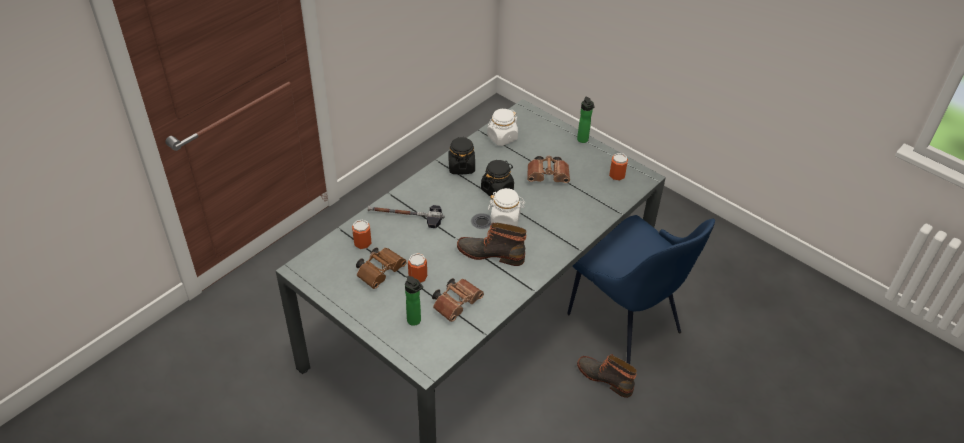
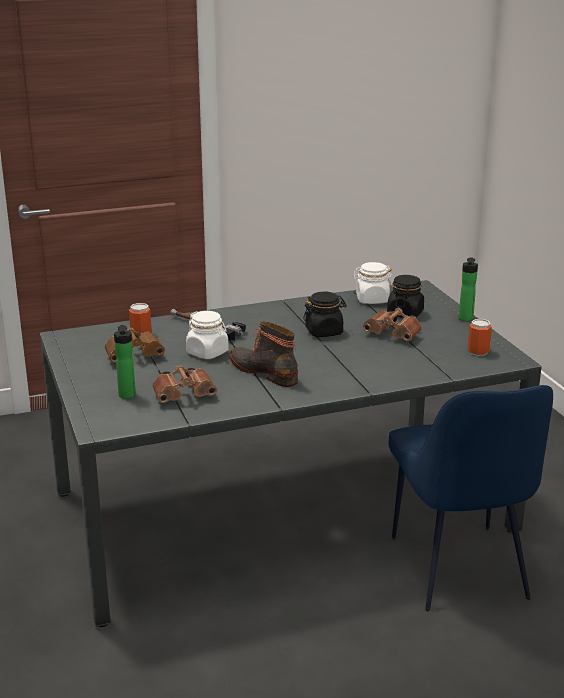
camera: 30 degrees right, 20 degrees down
(418, 277) = (167, 368): can -> none
(461, 167) = (304, 309): black jar -> black jar (405, 313)
(505, 219) = (309, 352): white jar -> white jar (207, 353)
(605, 378) = (390, 609): boot -> none

